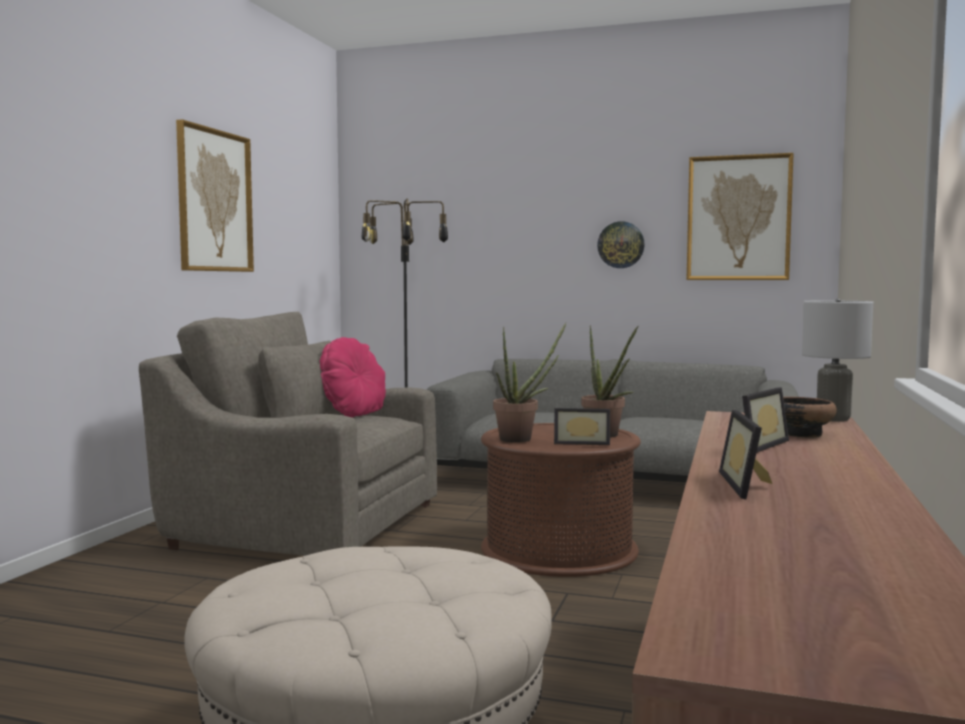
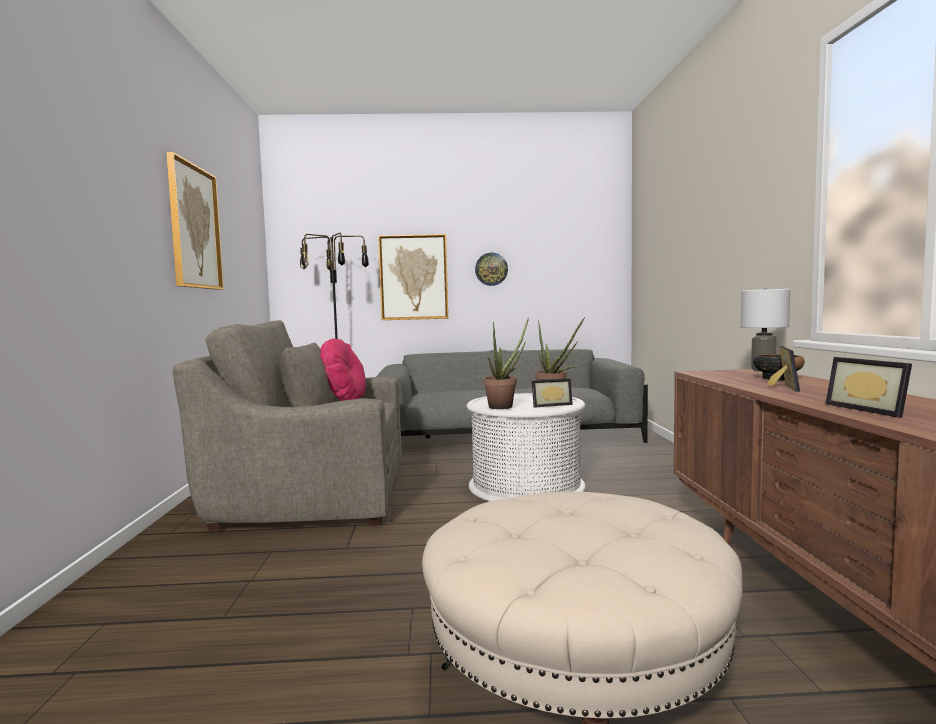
camera: 20 degrees left, 0 degrees up
(559, 550) = (526, 486): brown coffee table -> white coffee table
(738, 218) = (569, 250): picture -> picture (413, 277)

